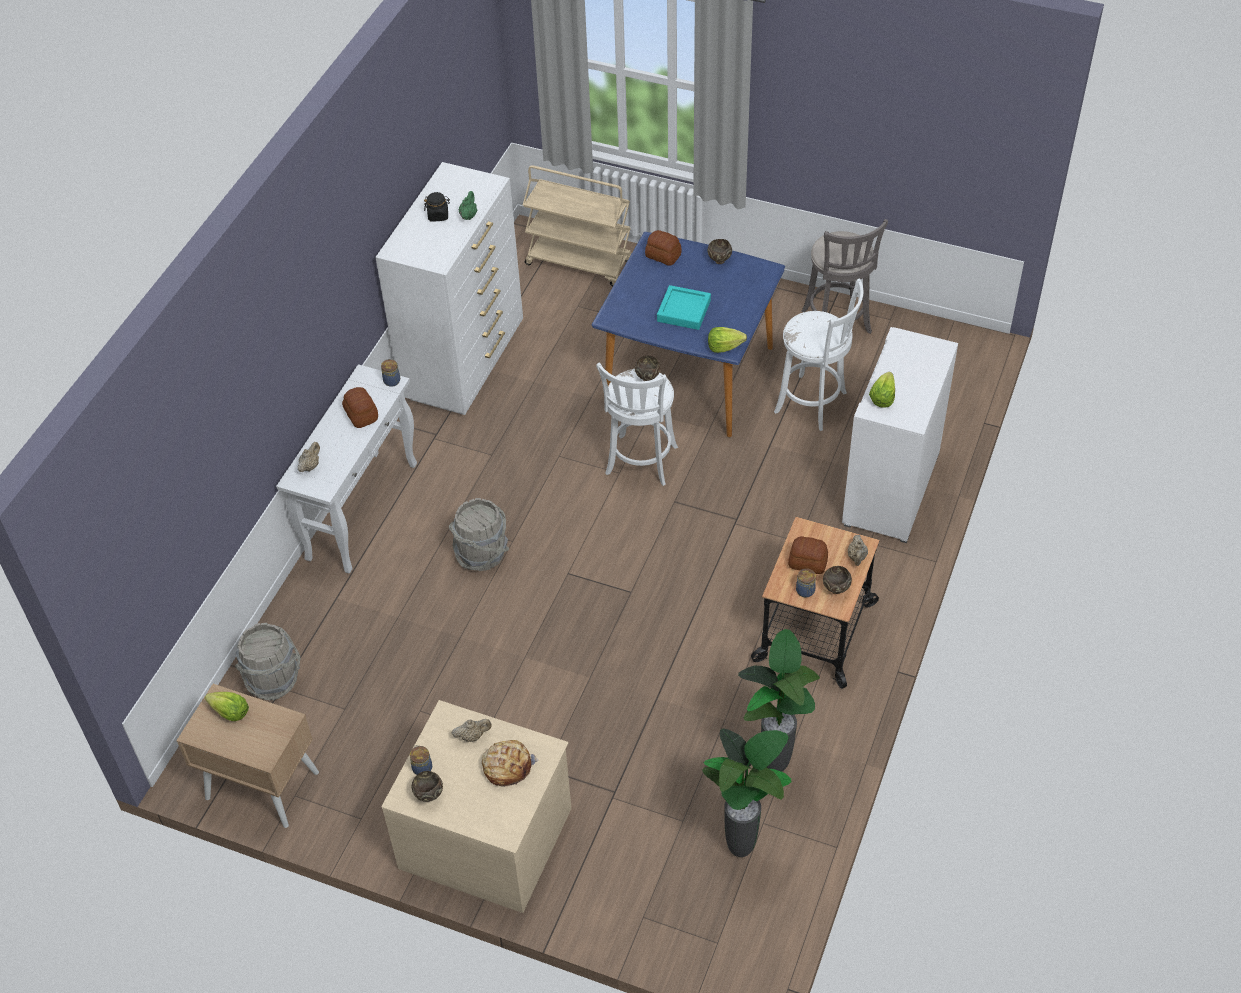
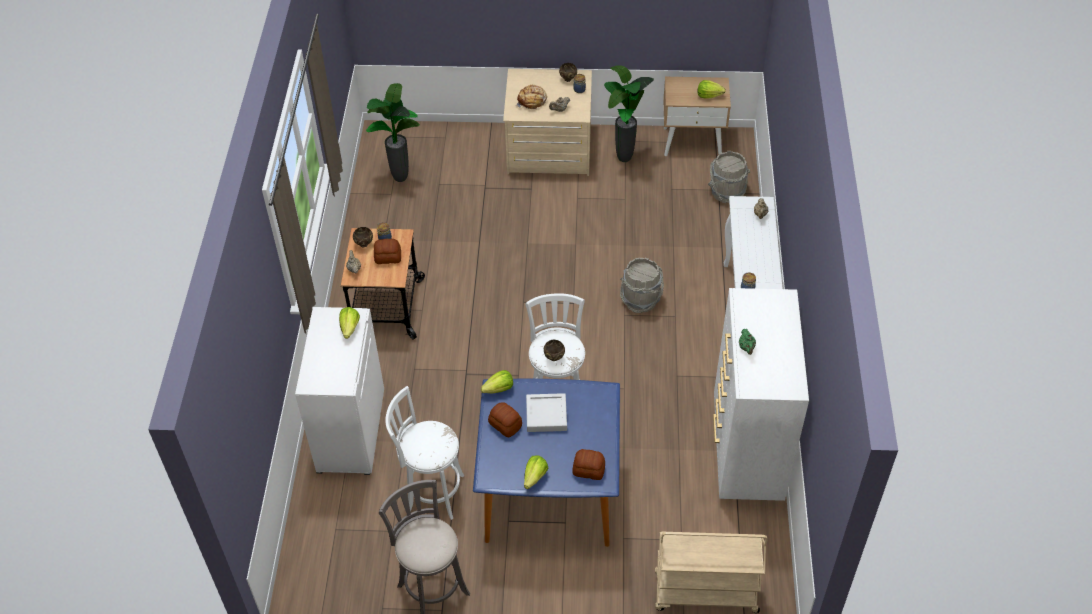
camera: 160 degrees right, 0 degrees up
(361, 415) = (751, 258): bread -> bread (505, 424)
(438, 215) = (772, 341): black jar -> none
(684, 311) = (546, 415): turquoise tray -> grey tray
(719, 261) = (535, 477): brown bowl -> lettuce
(776, 764) = (391, 225): potted plant -> potted plant (624, 160)

